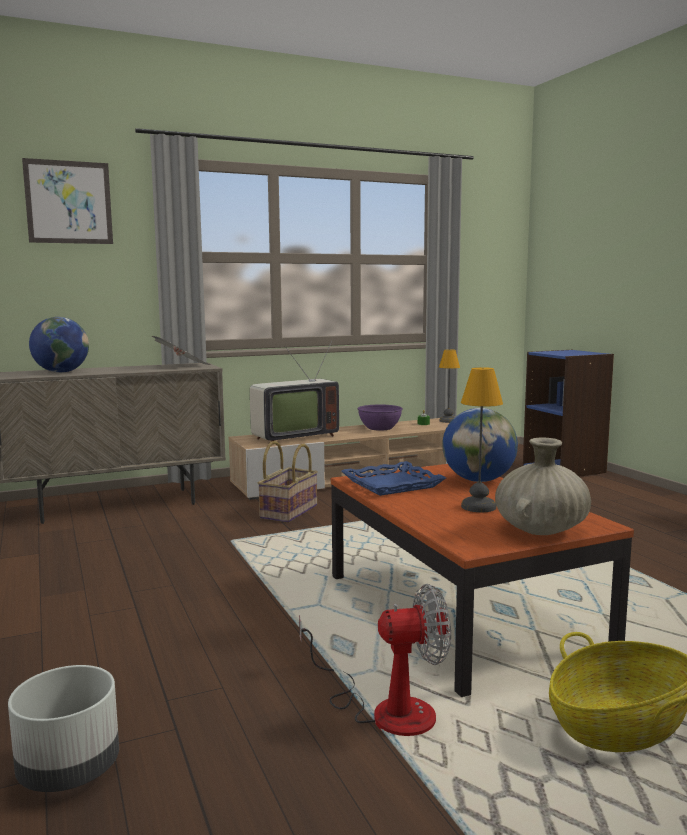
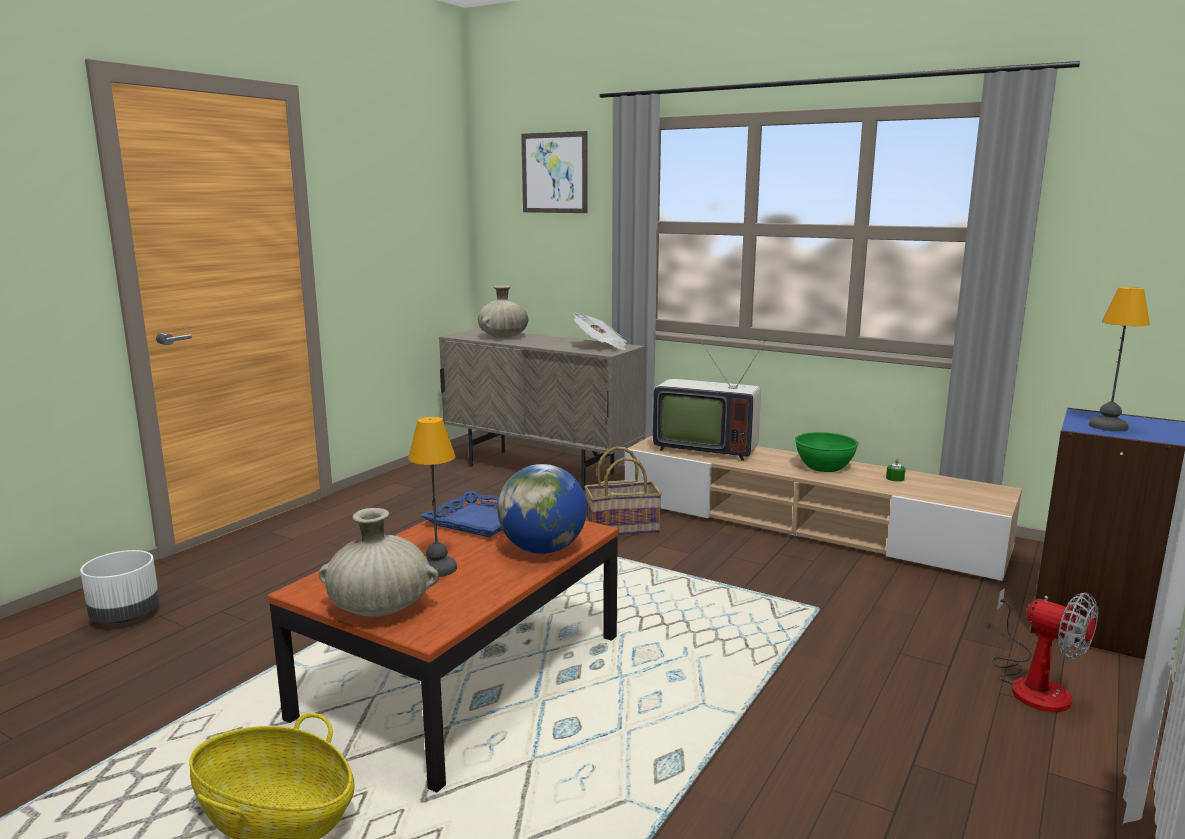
camera: 55 degrees right, 5 degrees up
(61, 372) = (503, 337): globe -> beige vase
(380, 428) = (824, 467): purple bowl -> green bowl
(385, 709) = (248, 692): fan -> fan (1033, 684)
(448, 421) = (944, 485): table lamp -> table lamp (1109, 427)

